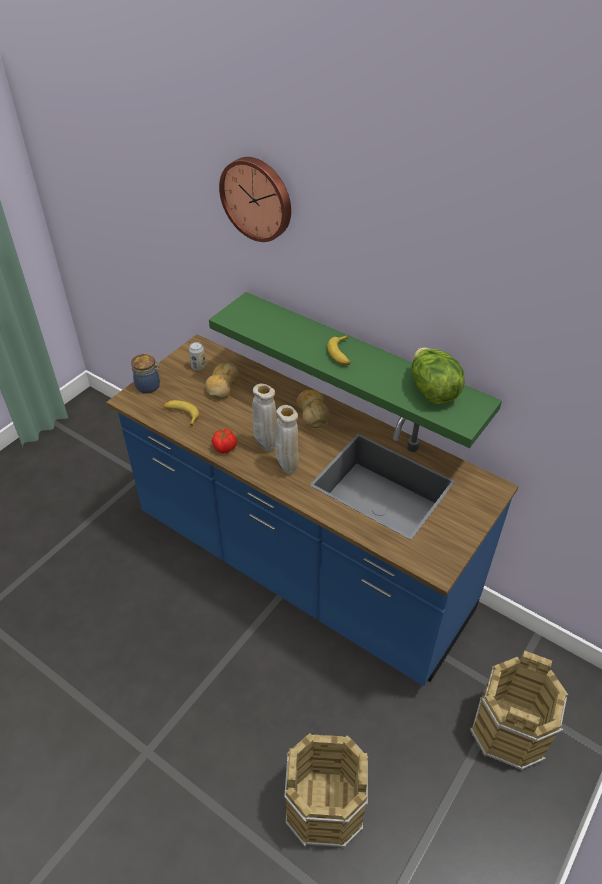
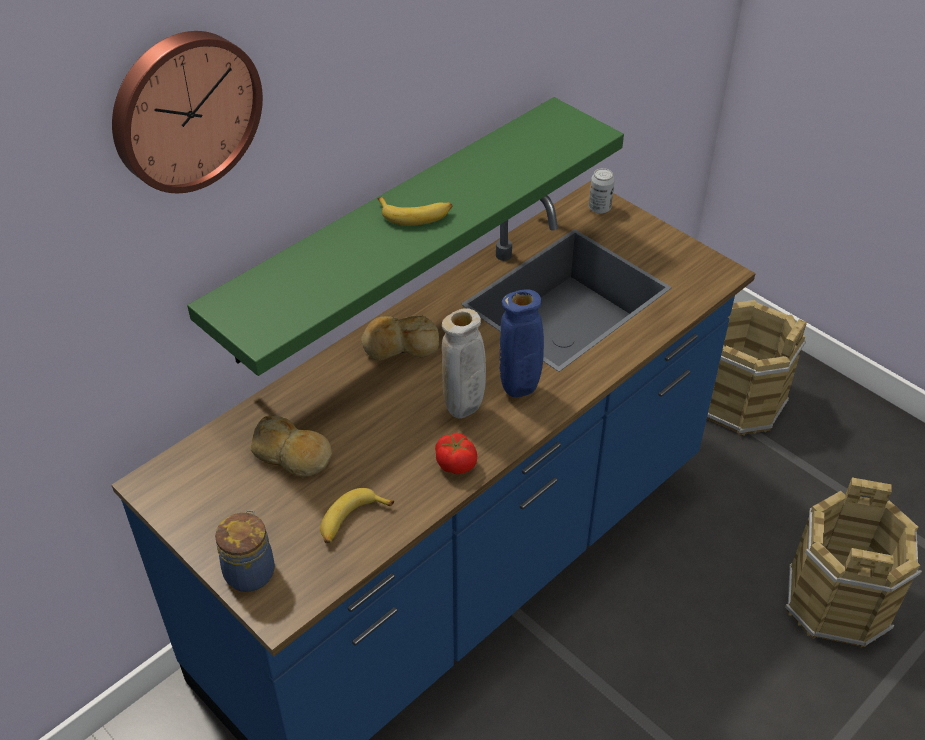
camera: 80 degrees left, 0 degrees up
(198, 366) = (220, 487): can -> can (599, 208)
(287, 468) = (519, 392): beige vase -> blue vase
(432, 391) = (524, 146): lettuce -> none

